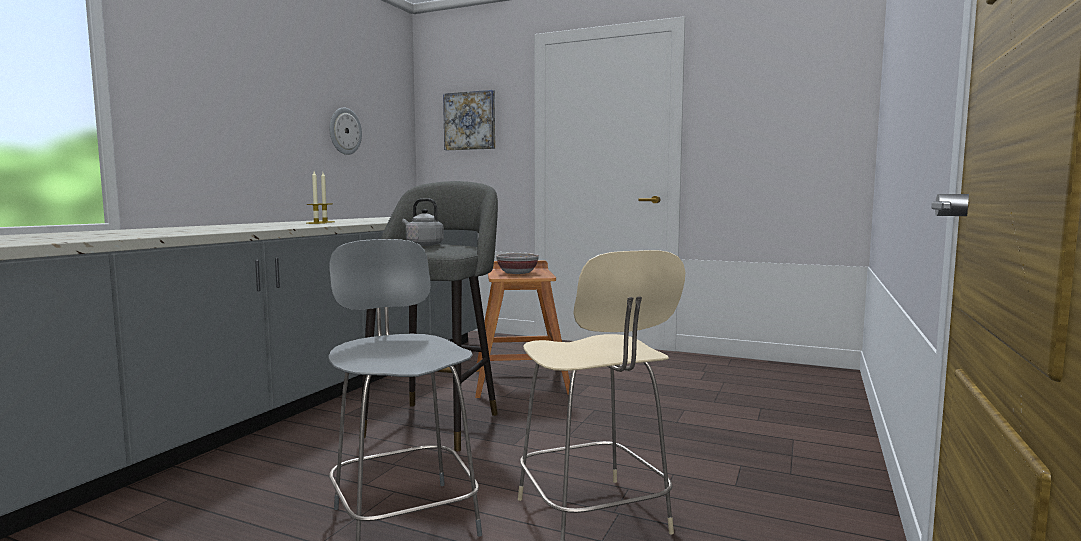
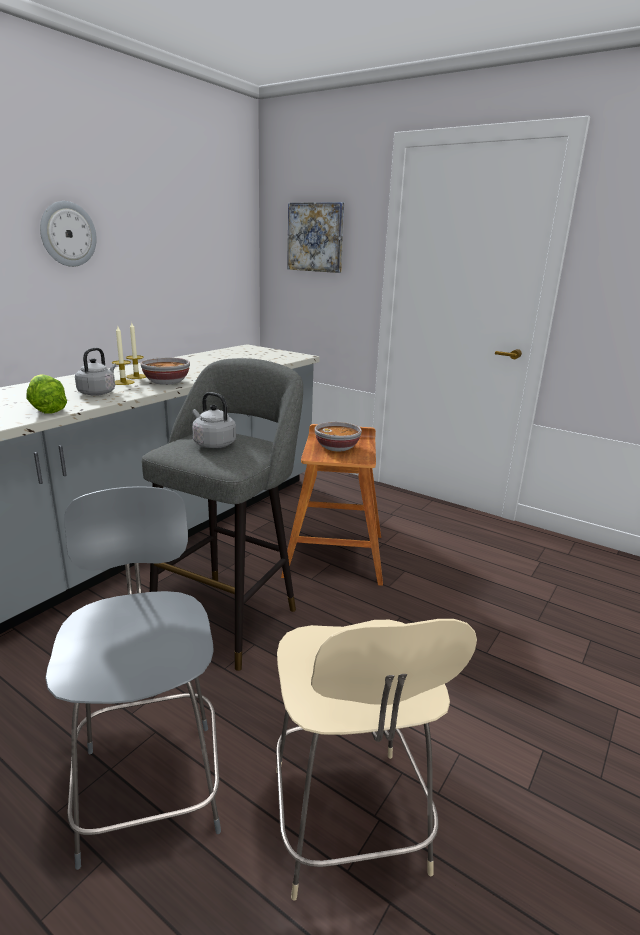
camera: 10 degrees right, 15 degrees up
(262, 228) = (47, 409): none -> lettuce
(299, 225) = (98, 392): none -> grey kettle
(344, 131) = (173, 254): wall clock -> wall clock (68, 234)
(356, 222) = (166, 382): none -> bowl

